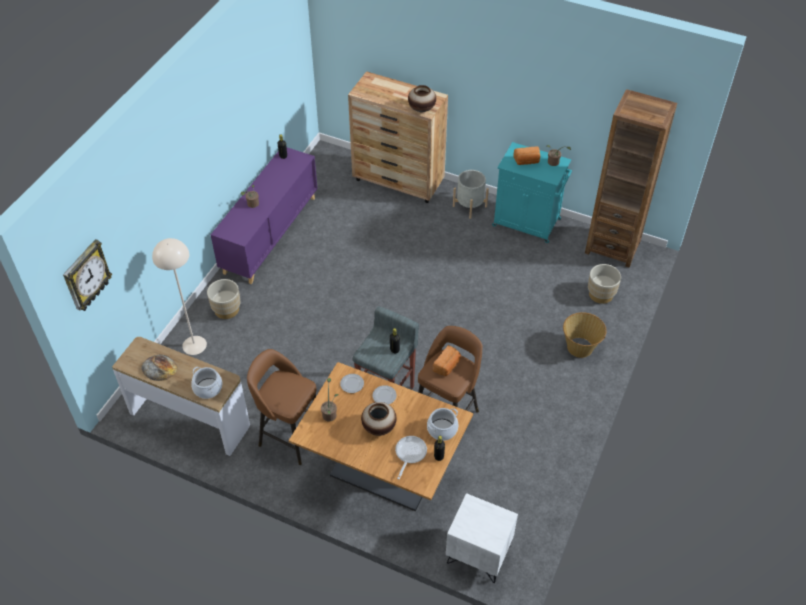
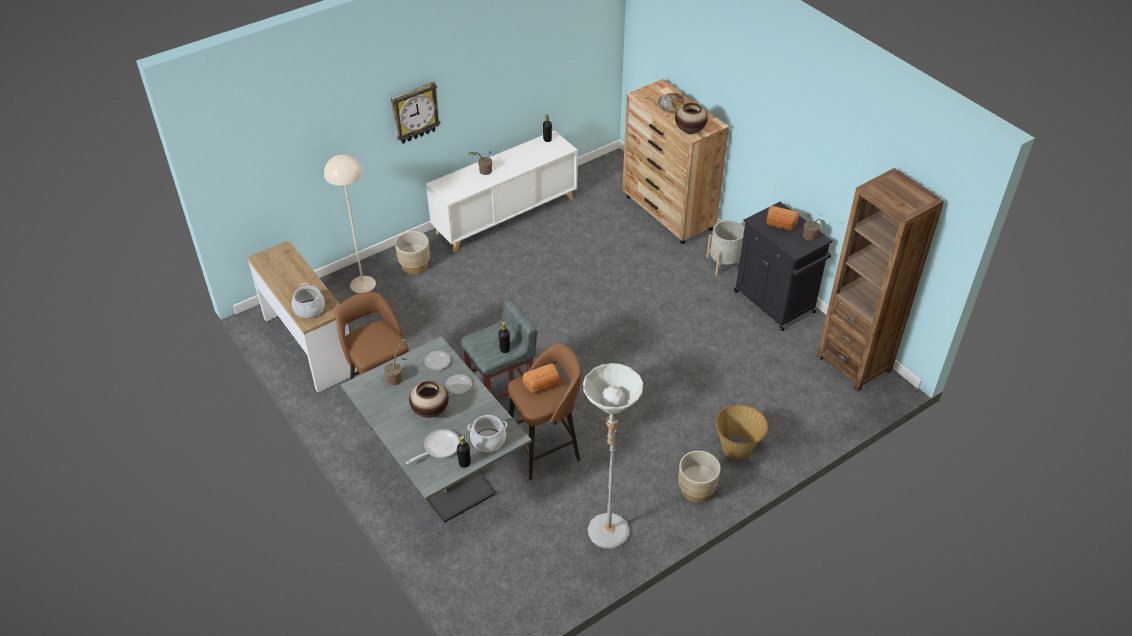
camera: 30 degrees right, 5 degrees down
(86, 276) = (244, 155): wall clock -> wall clock (414, 112)
(159, 367) = (284, 274): bread -> bread (673, 104)
(270, 234) = (506, 215): purple cabinet -> white cabinet
(383, 473) = (441, 473): brown dining table -> grey dining table
(478, 555) = (472, 594): white nightstand -> none
(527, 223) = (775, 303): turquoise cabinet -> black cabinet
(541, 462) = (606, 539): none -> grey floor lamp
(601, 294) = (802, 405): beige planter -> beige planter (696, 490)

